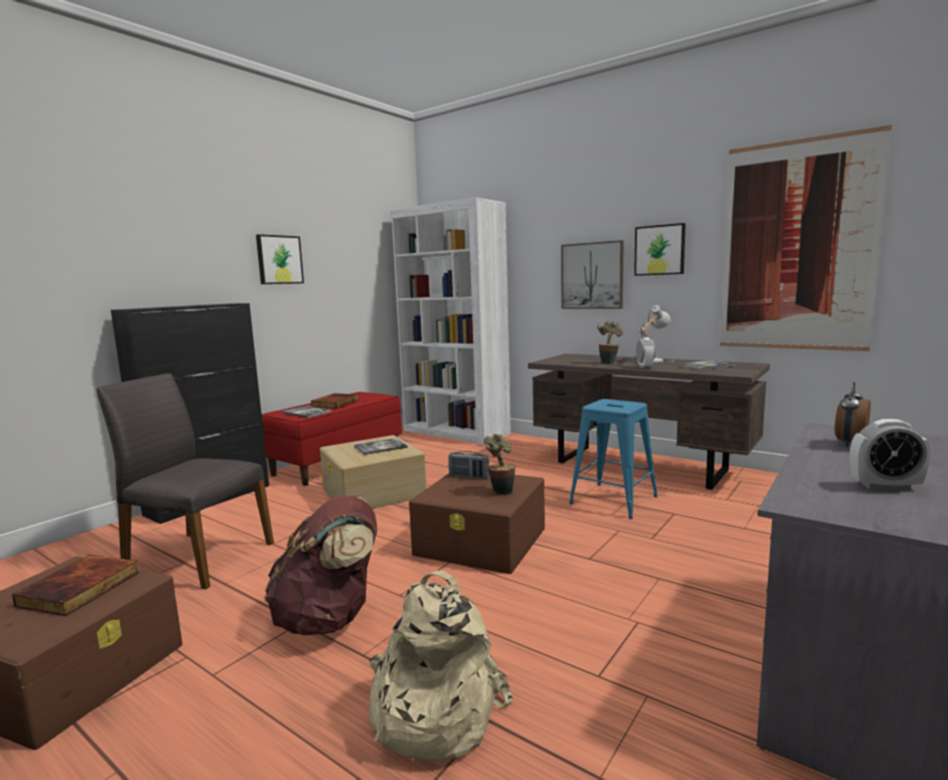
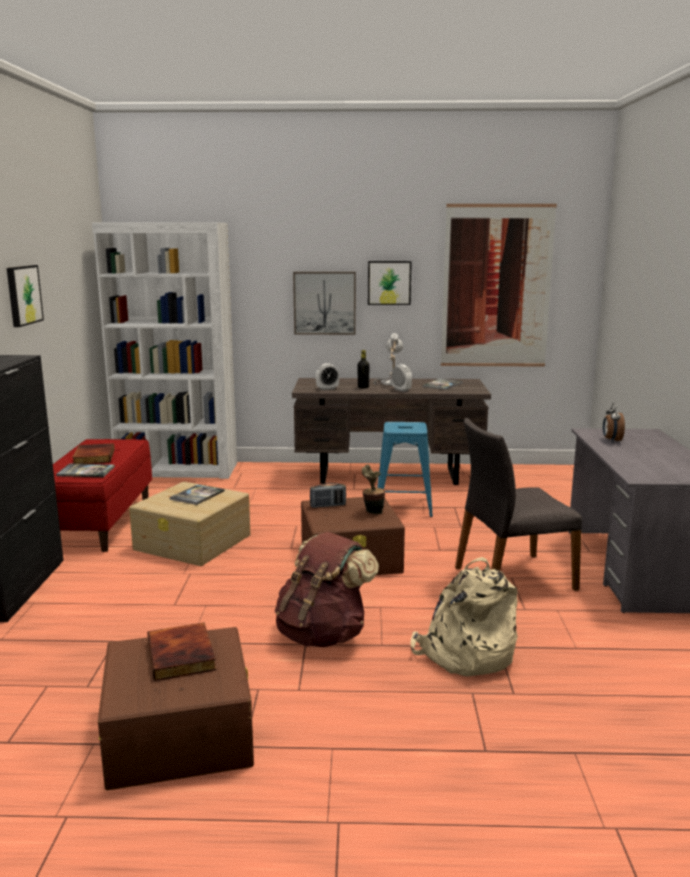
camera: 35 degrees left, 5 degrees up
(197, 557) = (120, 634): grey chair -> grey chair (512, 577)
(608, 363) = (363, 387): potted plant -> black bottle
(885, 487) = (657, 462): alarm clock -> alarm clock (327, 389)

